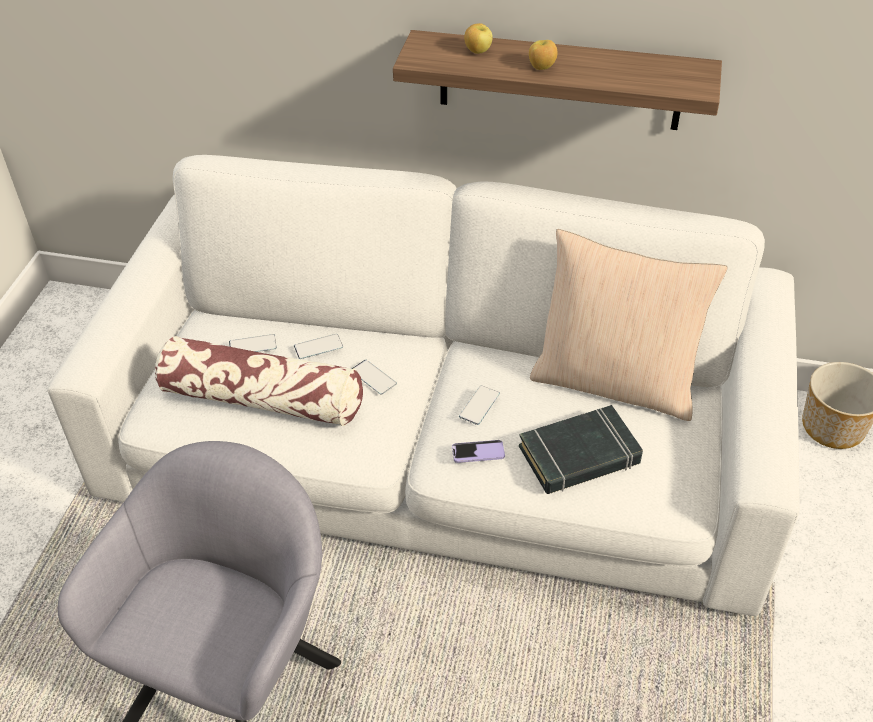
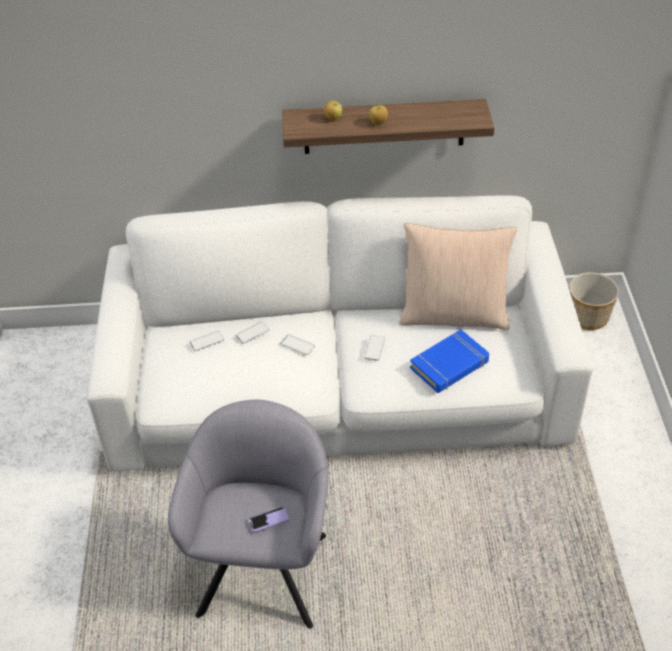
camera: 15 degrees left, 0 degrees up
(262, 399) = (230, 375): pillow -> none
(478, 452) = (385, 377): phone -> phone (268, 520)
(579, 456) = (449, 365): black book -> blue book

